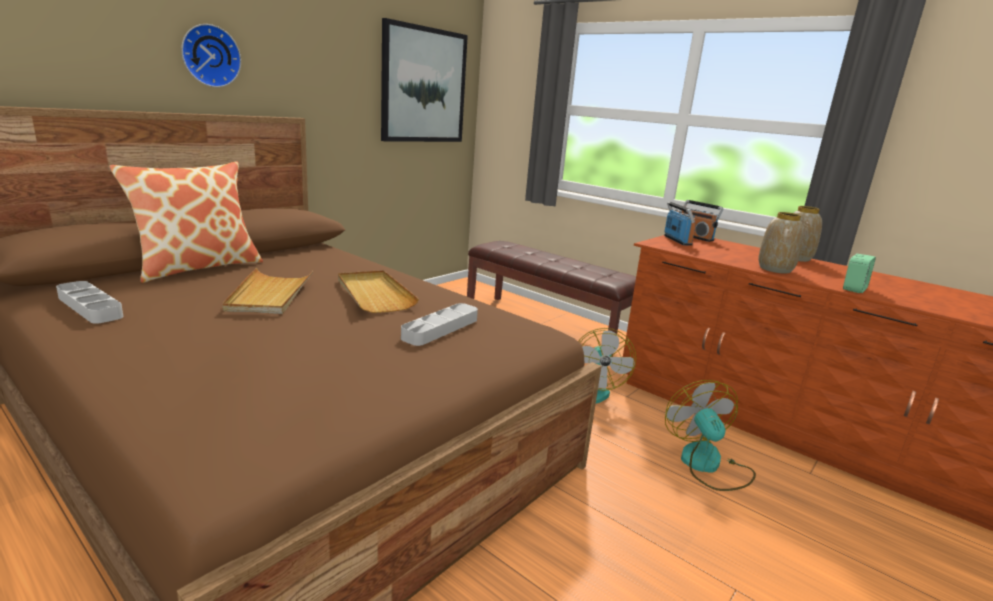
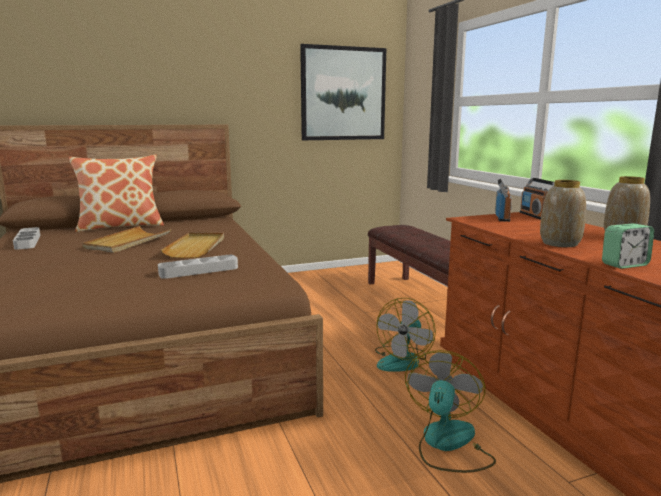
camera: 30 degrees right, 5 degrees down
(210, 56) = (160, 85): wall clock -> none

